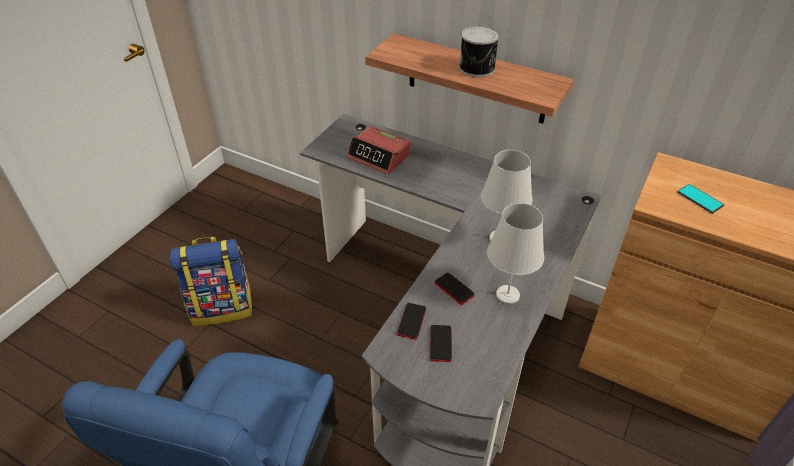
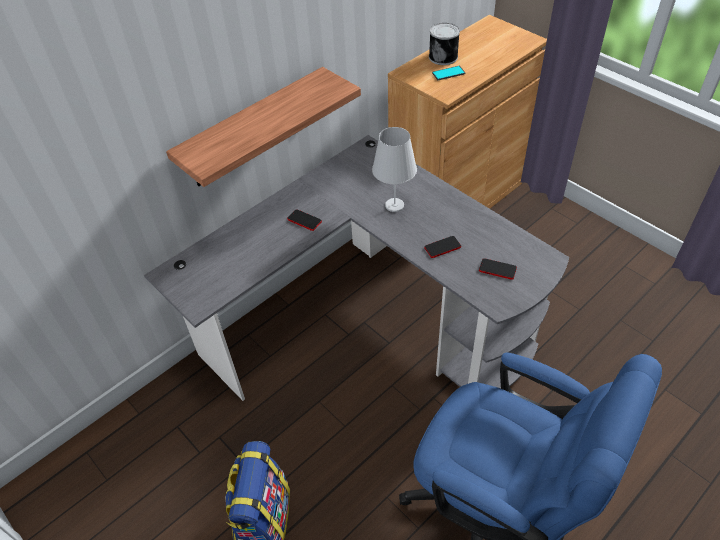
camera: 70 degrees left, 5 degrees up
(379, 156) = (240, 259): alarm clock -> none
(411, 321) = (470, 282): phone -> phone (304, 220)
(478, 68) = (274, 111): can -> can (443, 57)
(507, 295) = (458, 218): white table lamp -> none

